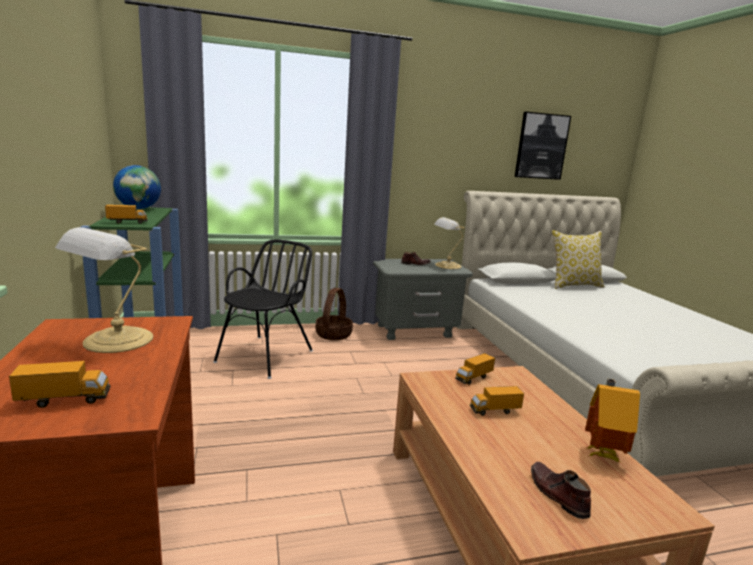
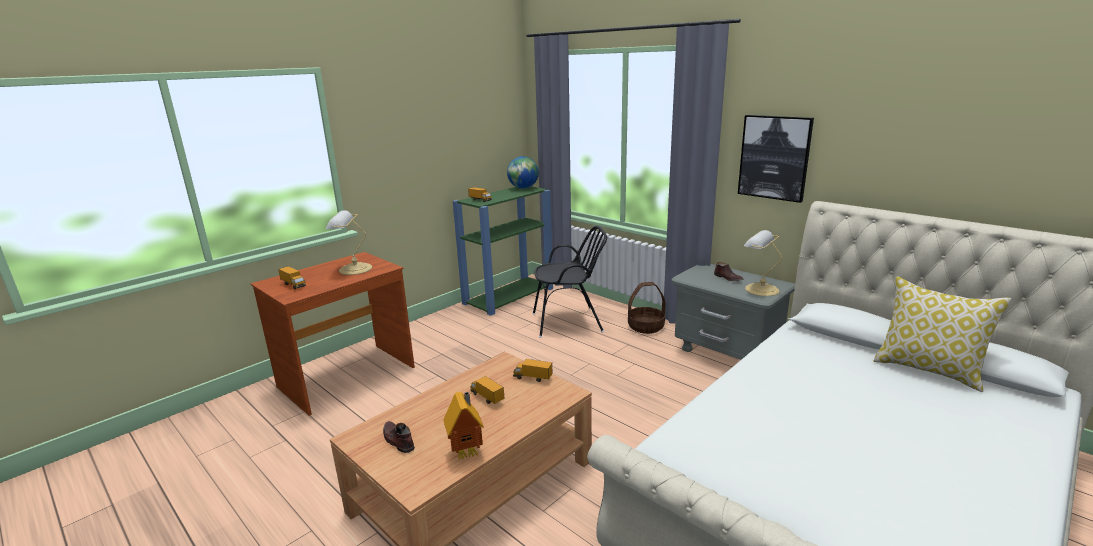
camera: 60 degrees right, 5 degrees up
(541, 146) = (961, 143): picture -> picture (774, 157)
(557, 494) = (398, 440): brown shoe -> brown shoe turned 75 degrees counterclockwise

